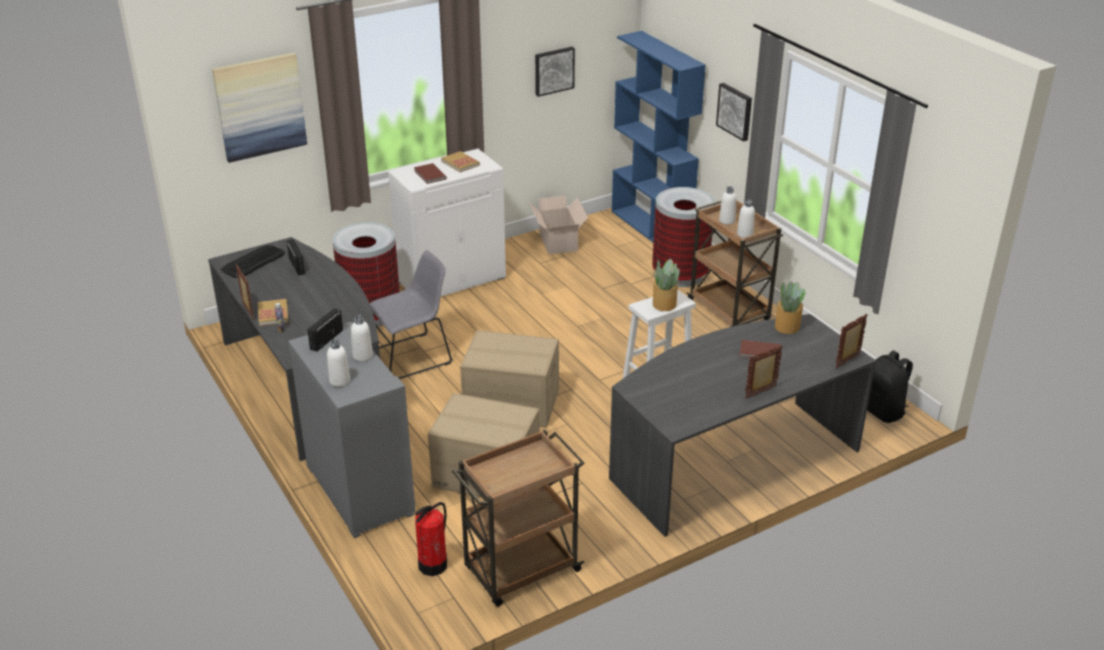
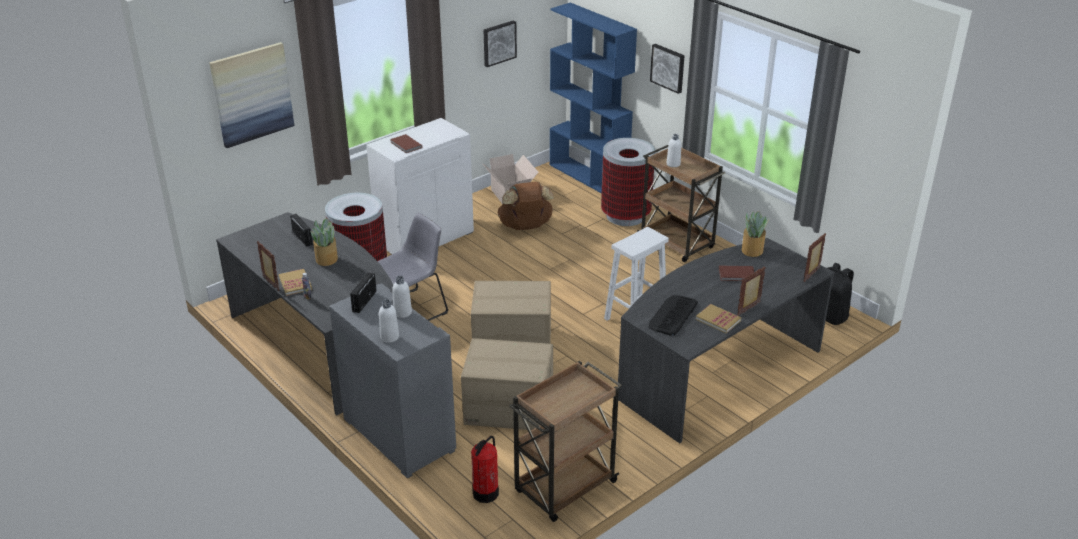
camera: 10 degrees left, 0 degrees up
(253, 262) = (259, 238): keyboard -> keyboard (673, 315)
(460, 163) = (430, 132): book -> book (718, 320)
(564, 277) = (525, 227): none -> brown backpack
(664, 303) = (642, 241): potted plant -> potted plant (327, 259)
(745, 234) = (692, 174): white bottle -> none

